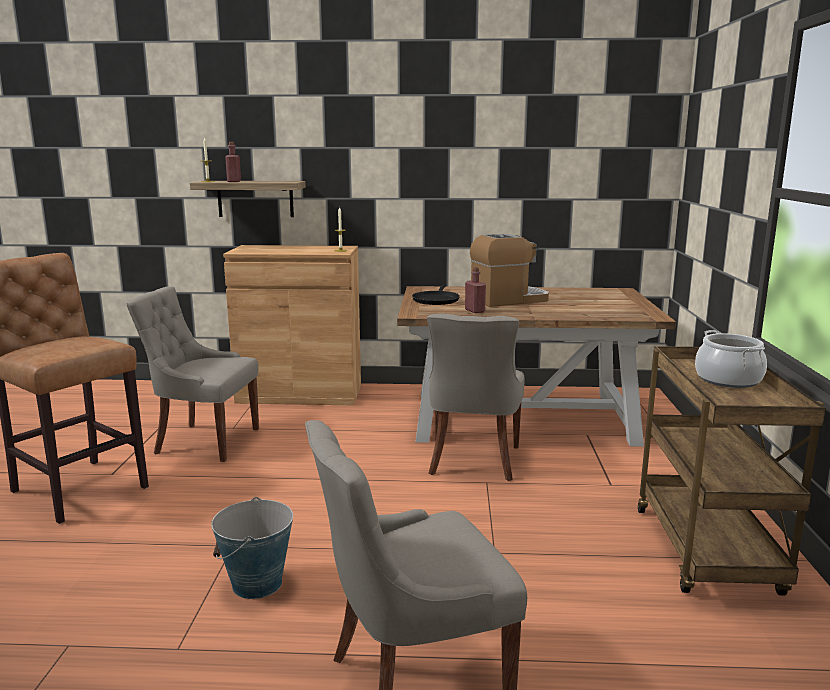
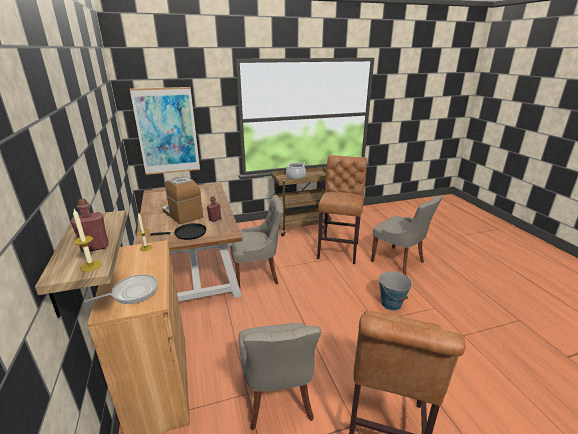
camera: 110 degrees left, 10 degrees up
(263, 249) = (132, 292): none -> frying pan
(538, 583) = (339, 249): none -> brown stool
(704, 196) = (167, 131): none -> picture

